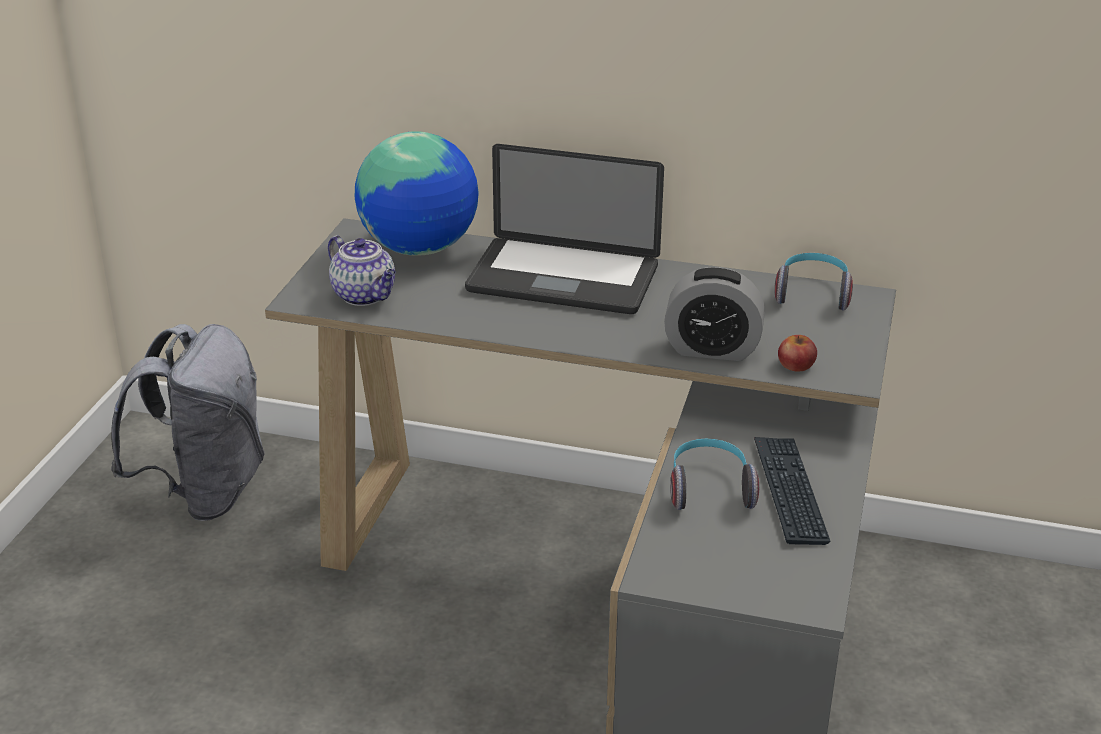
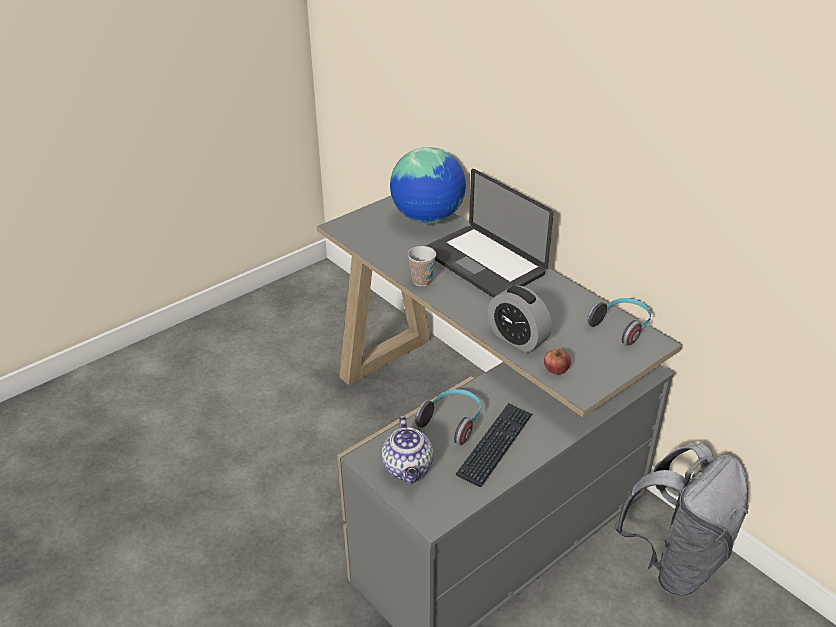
camera: 35 degrees right, 5 degrees up
(205, 492) = (322, 314): grey backpack -> grey backpack (675, 561)
(365, 296) = (370, 236): teapot -> teapot (408, 469)
(508, 326) = (422, 281): none -> cup

